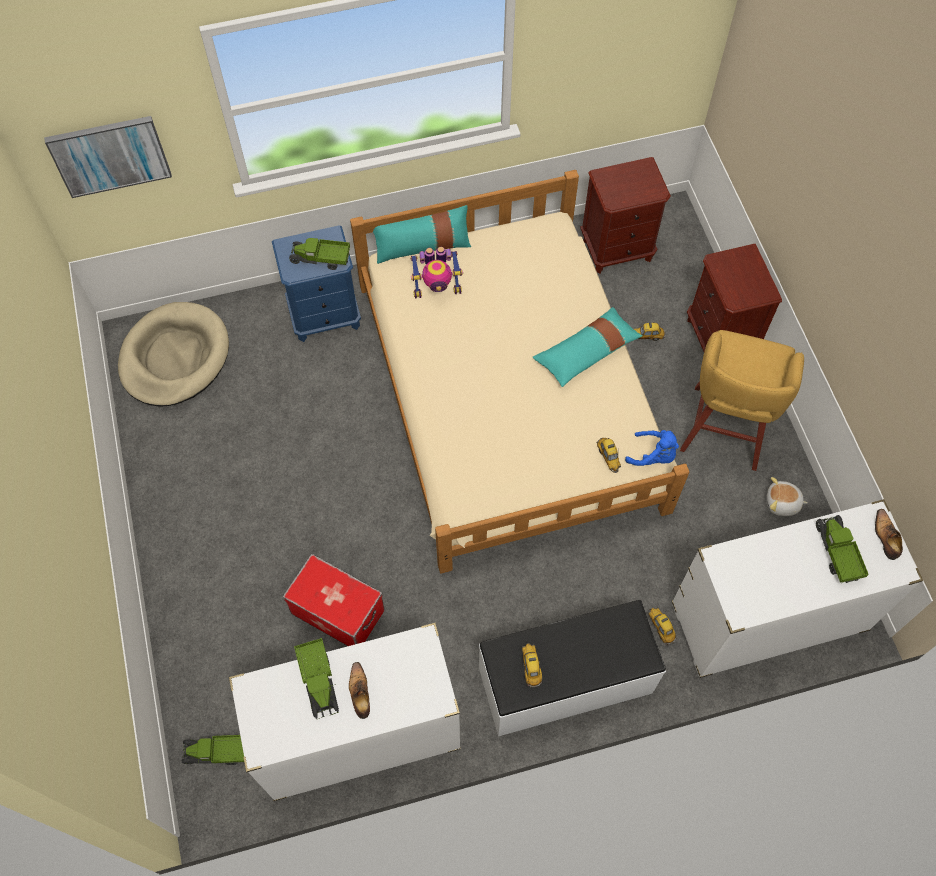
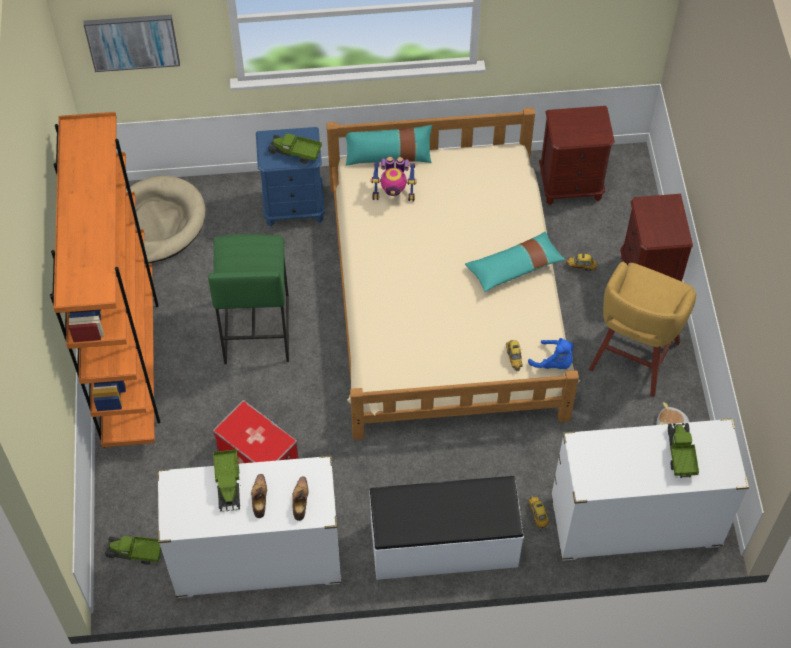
camera: 10 degrees right, 5 degrees down
(173, 525) = (130, 364): none -> orange bookcase
(308, 462) = (255, 329): none -> green stool
(531, 666) = (409, 513): toy car -> none
(885, 537) = (725, 448): shoe -> shoe (300, 501)

